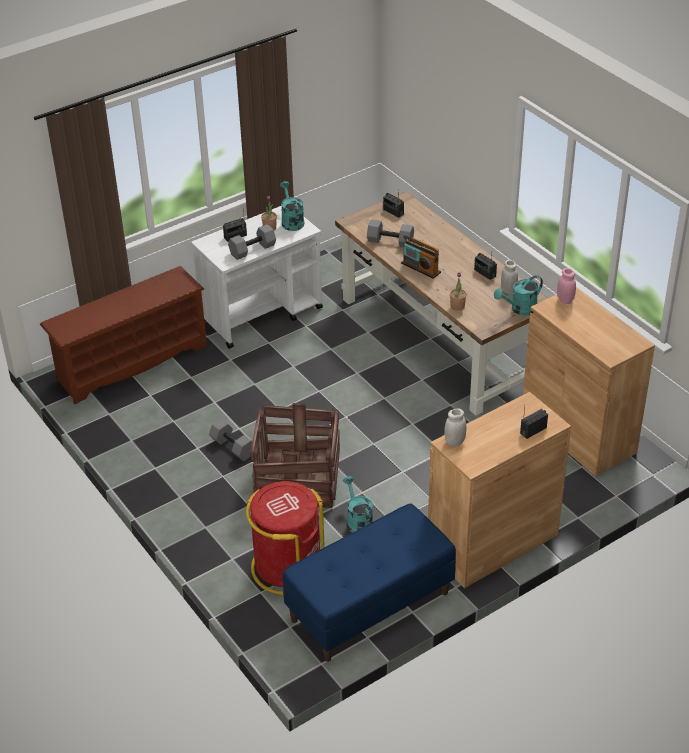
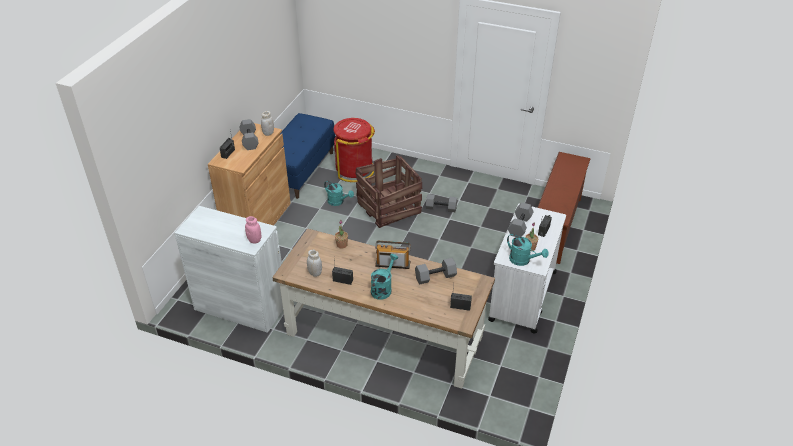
camera: 145 degrees right, 0 degrees up
(490, 441) = (249, 140): none -> grey dumbbell
(519, 309) = (296, 261): turquoise watering can -> turquoise watering can (383, 288)
(578, 433) = (240, 306): brown cabinet -> white cabinet

